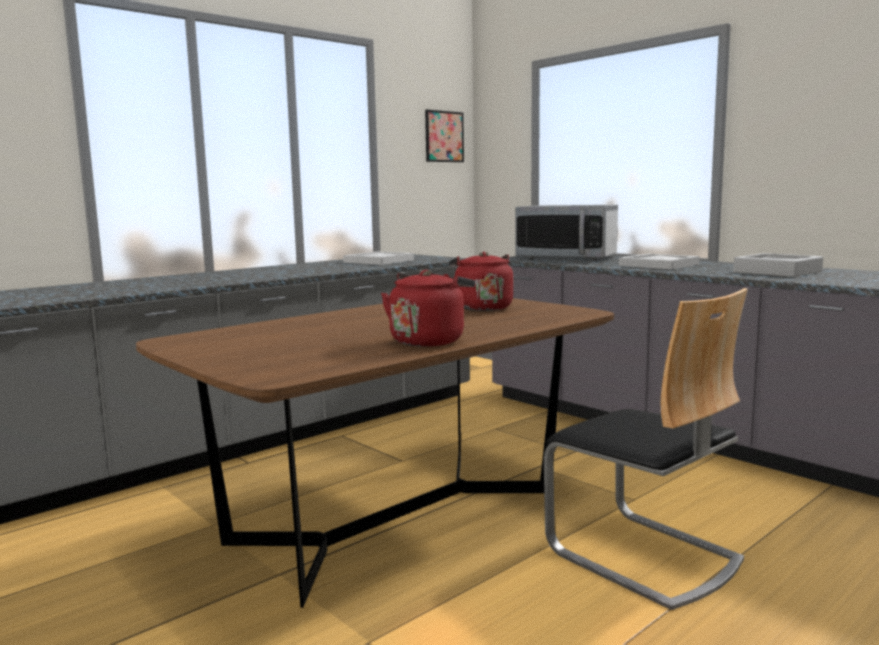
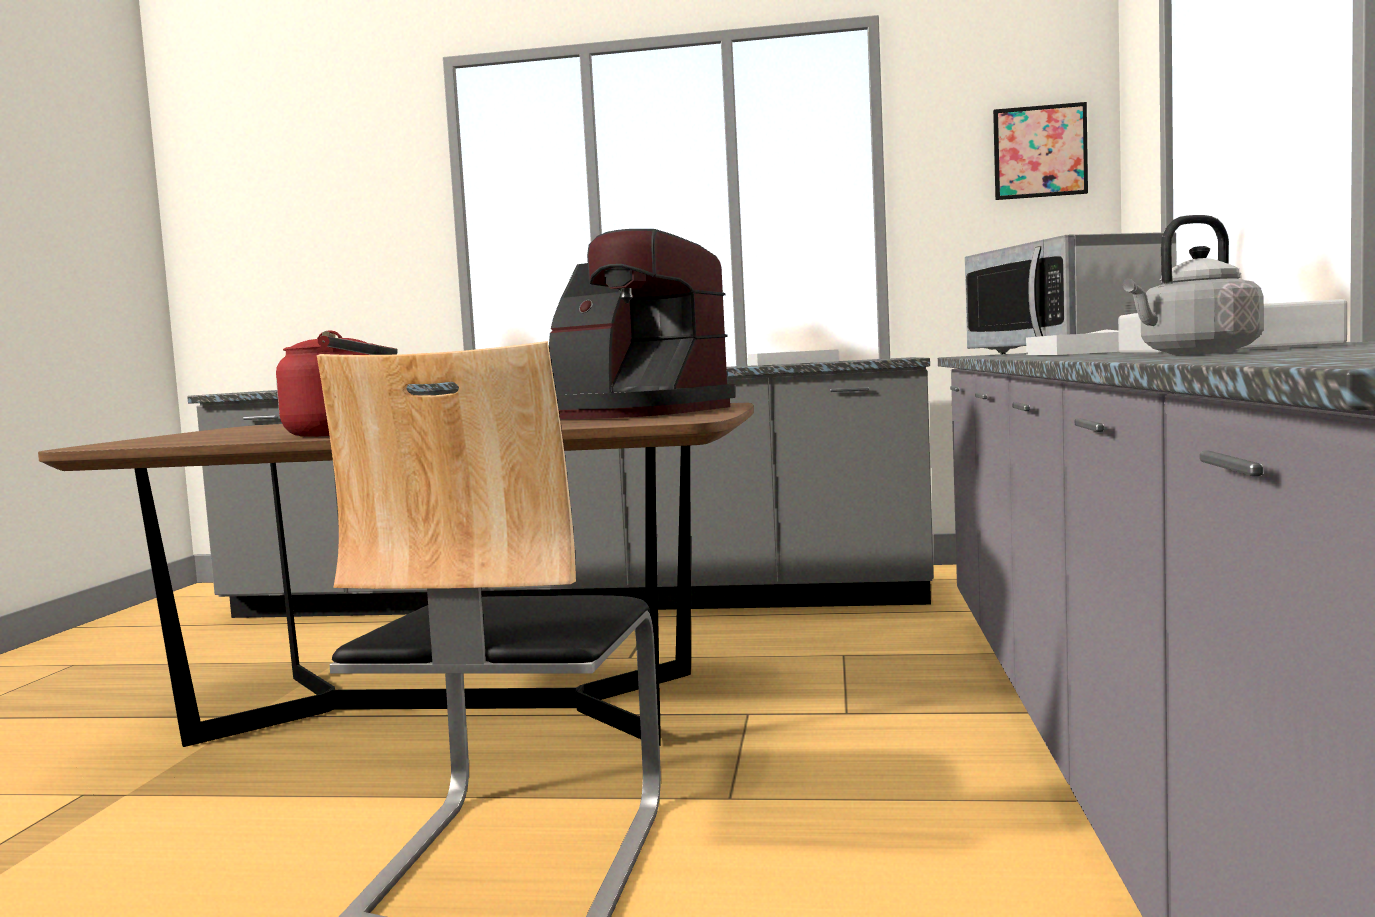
camera: 50 degrees right, 5 degrees down
(481, 307) = (630, 413): red kettle -> coffee machine
(834, 279) = (1194, 353): none -> grey kettle

